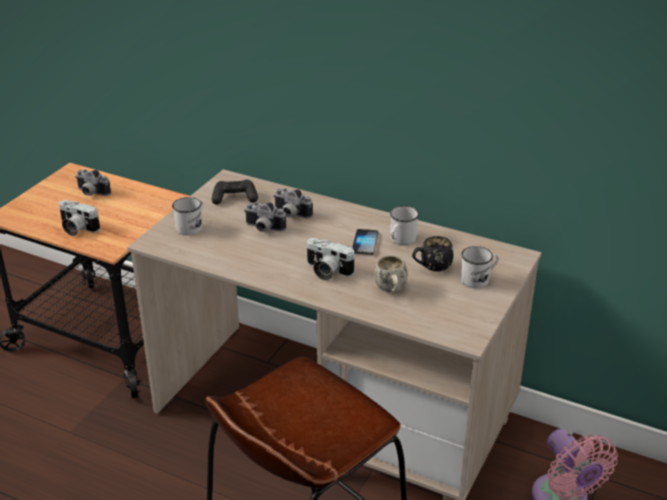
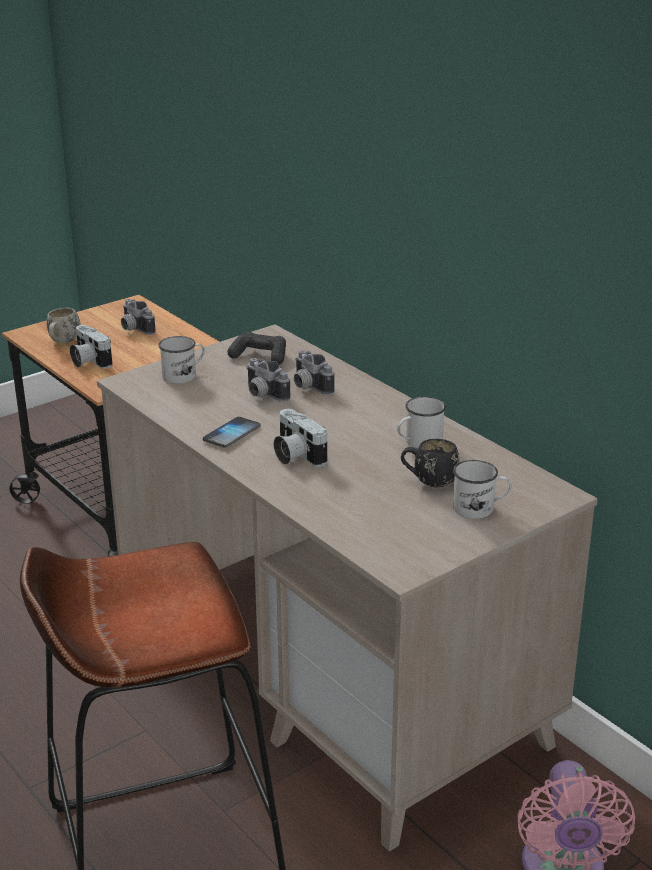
camera: 25 degrees right, 5 degrees down
(365, 243) = (370, 436): phone -> phone (232, 434)
(391, 291) = (354, 495): white mug -> white mug (63, 343)

